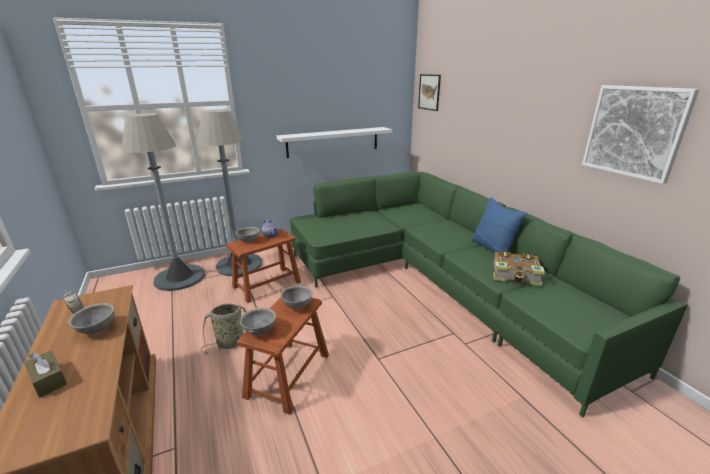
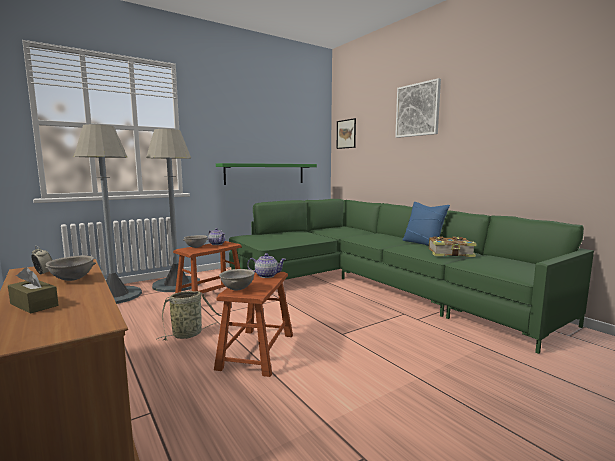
camera: 10 degrees left, 15 degrees down
(297, 306) = (266, 275): grey bowl -> teapot
(333, 142) = (265, 173): white shelf -> green shelf
(634, 131) = (523, 127): picture -> picture (417, 110)

